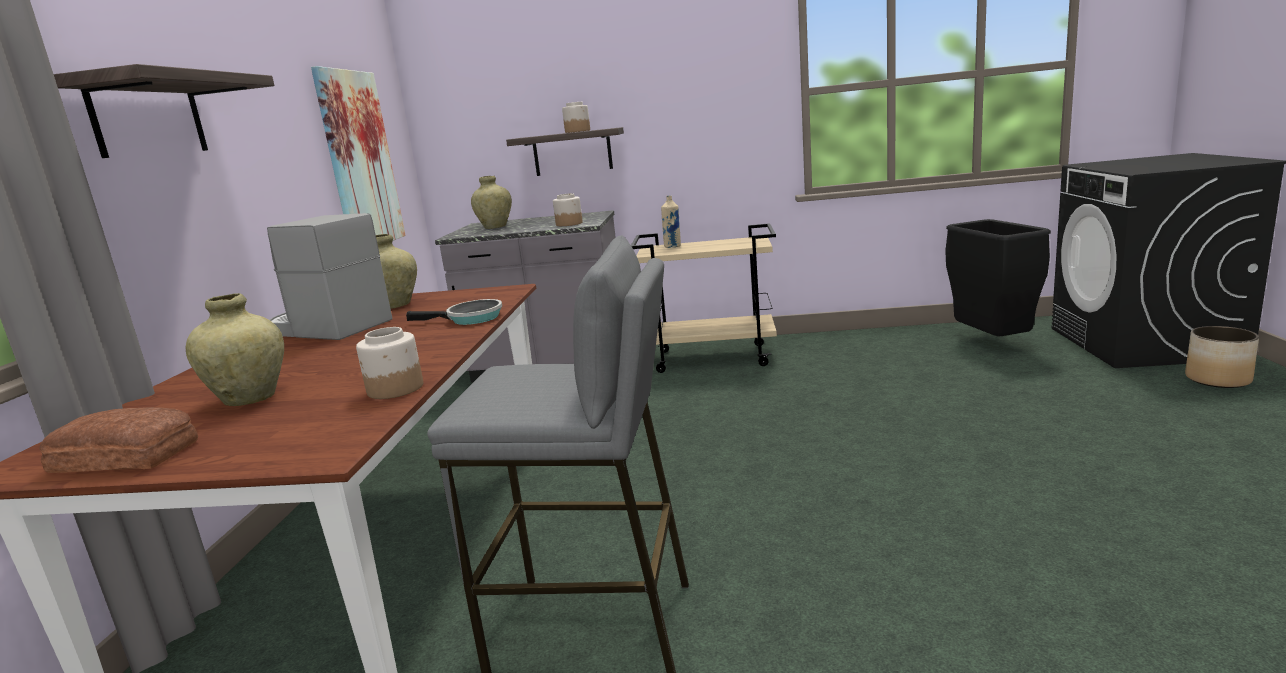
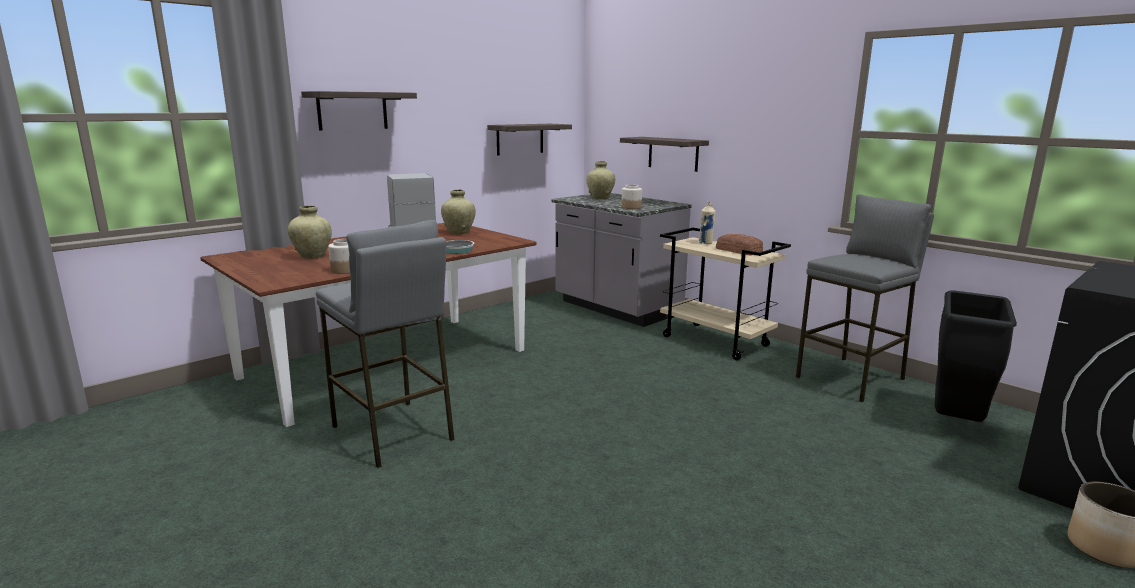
camera: 40 degrees right, 0 degrees up
(125, 456) = (245, 263): bread -> bread (739, 250)
(360, 160) = (520, 139): picture -> shelf
(577, 131) = (671, 139): jar -> none
(871, 343) = (851, 378): none -> grey stool

